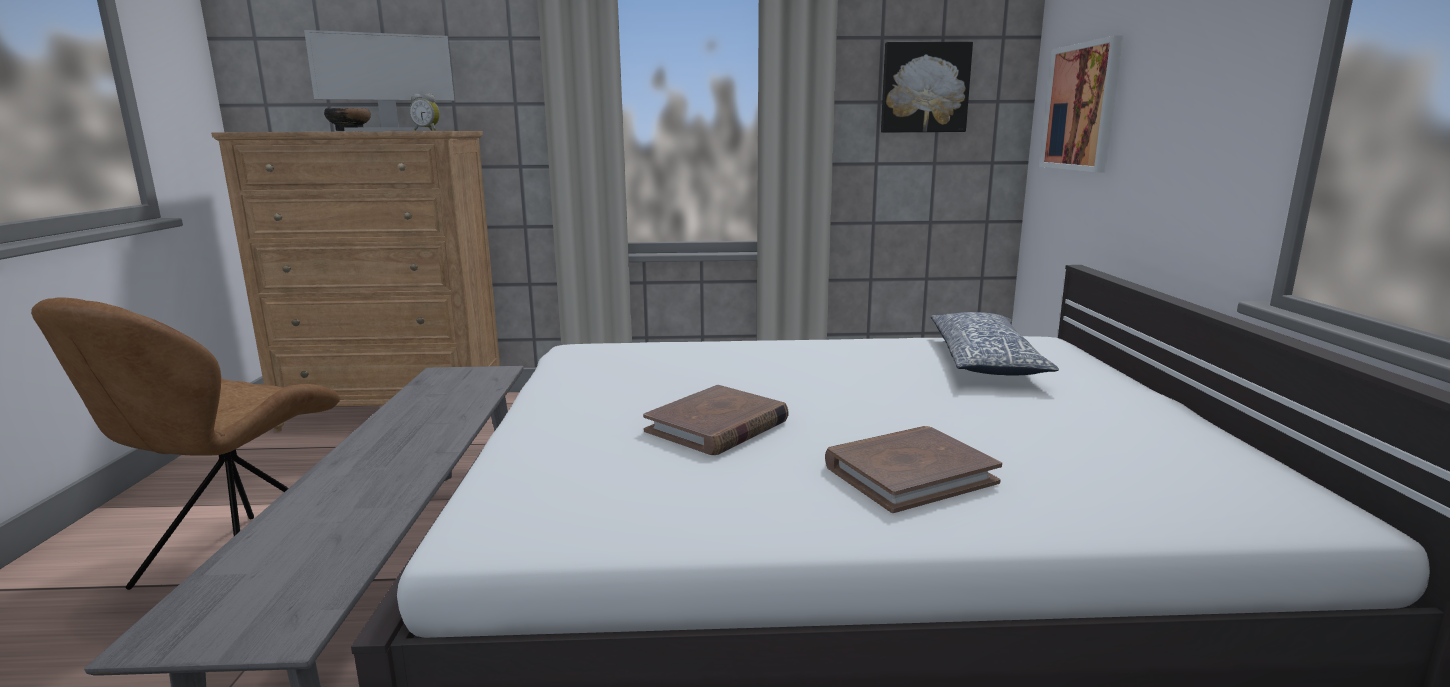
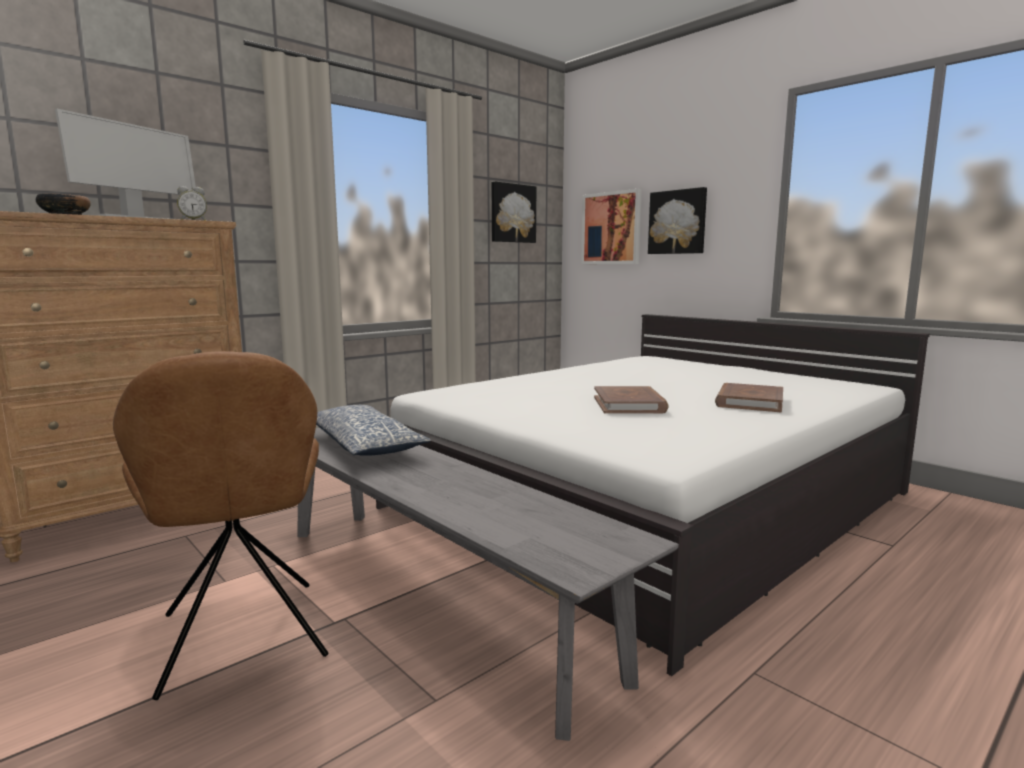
camera: 40 degrees left, 5 degrees down
(984, 361) = (652, 366): pillow -> pillow (364, 445)
(1162, 98) = (678, 222): none -> picture

